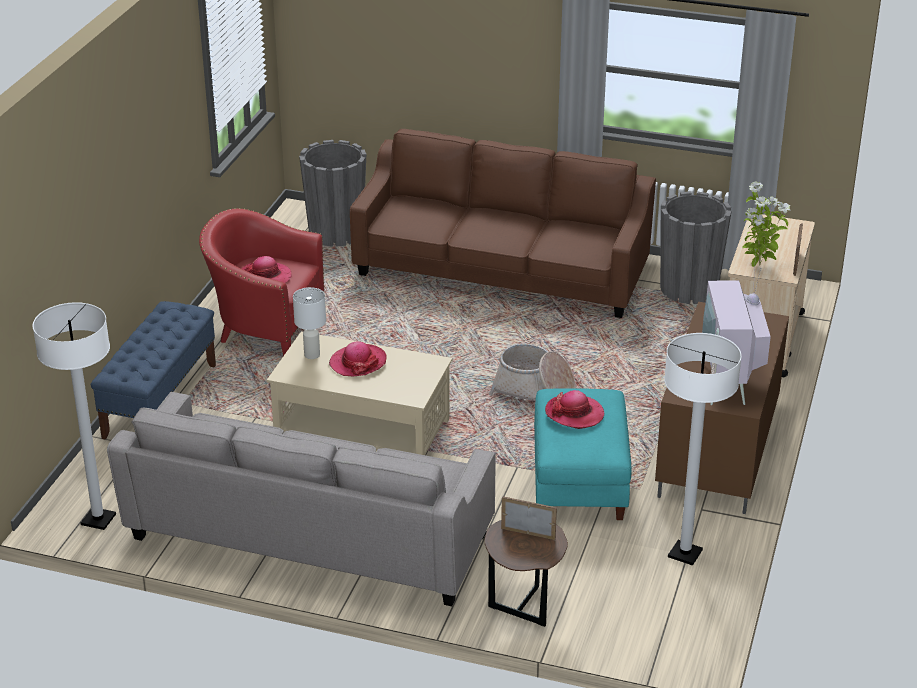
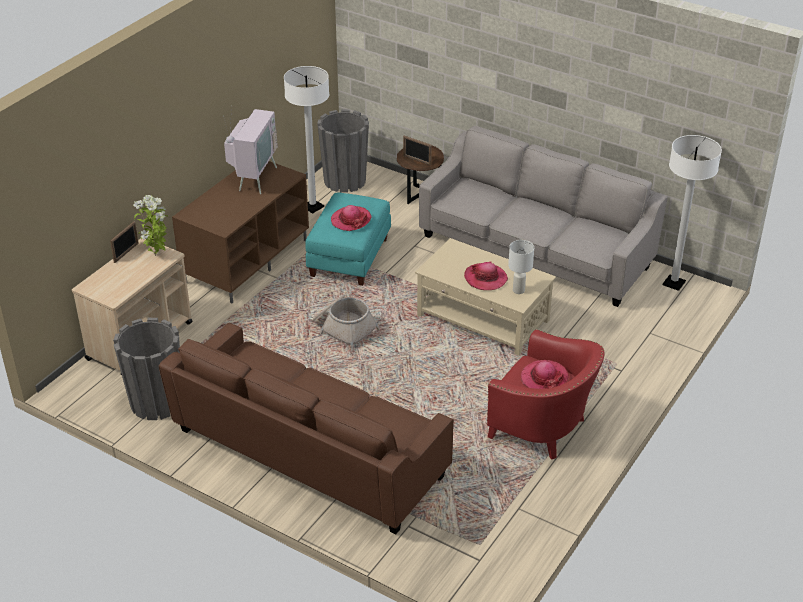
camera: 165 degrees left, 5 degrees up
(160, 400) = (635, 368): blue bench -> none
(336, 233) = (451, 543): grey planter -> grey planter (345, 181)

